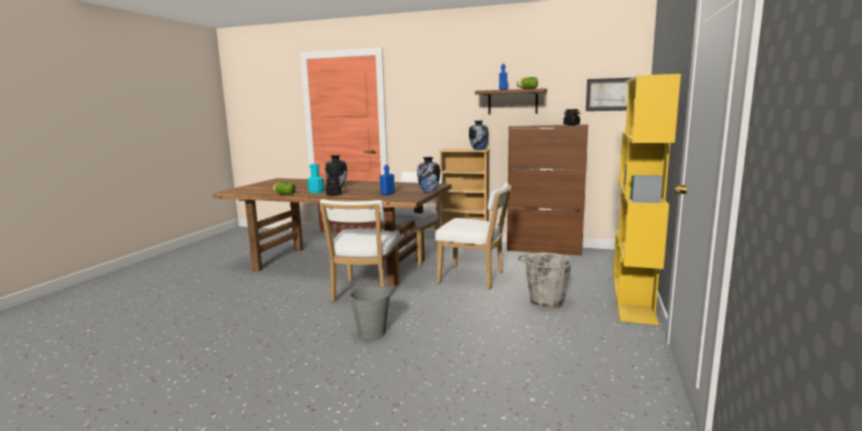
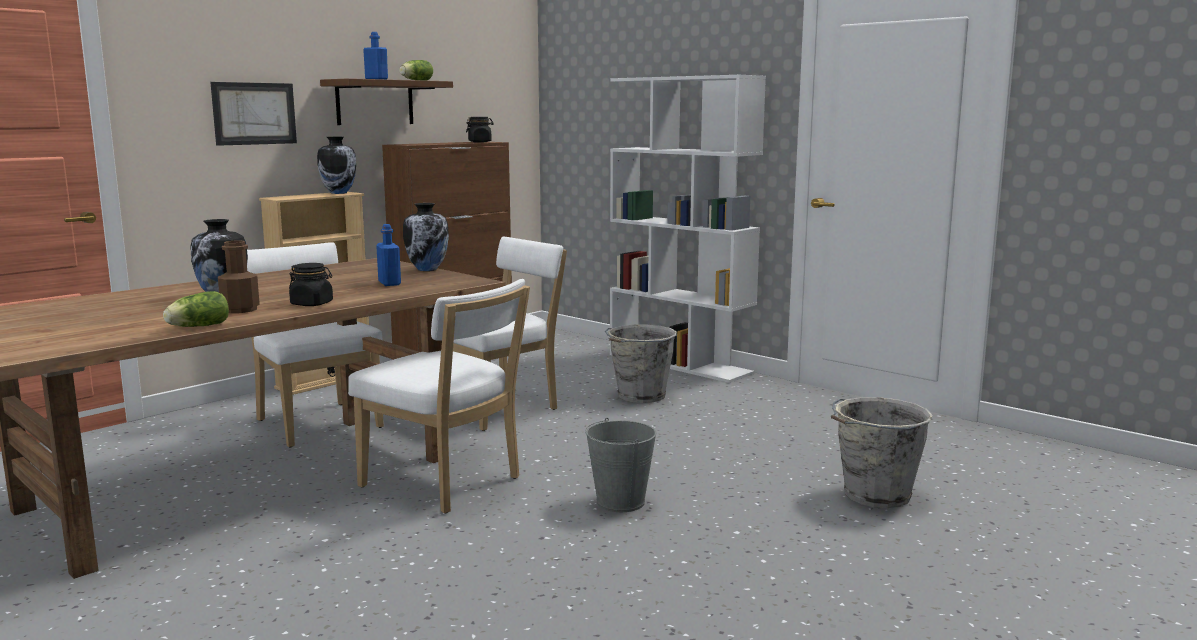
camera: 65 degrees left, 0 degrees up
(316, 192) = (240, 309): turquoise bottle -> brown bottle
(447, 411) = (874, 495): none -> grey bucket
(609, 94) = (499, 95): picture -> picture (254, 113)
(633, 299) = (680, 363): yellow bookcase -> white bookcase

